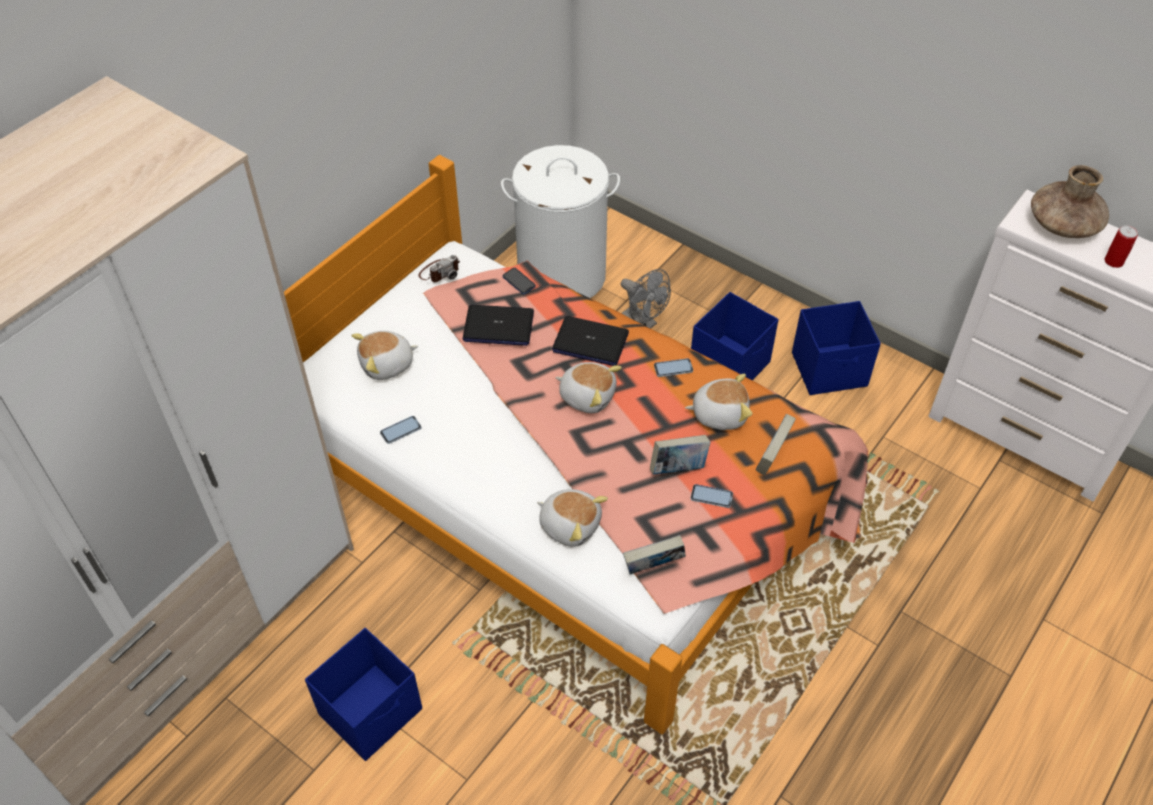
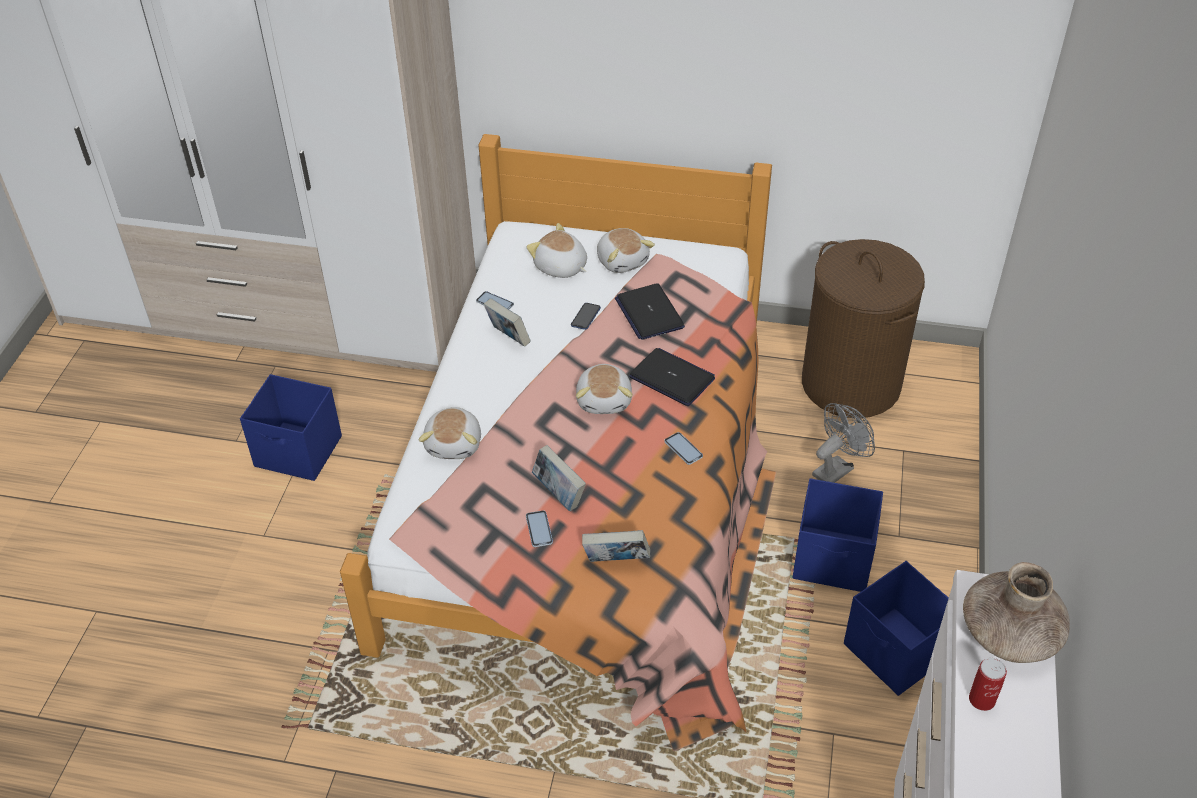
camera: 65 degrees right, 5 degrees down
(440, 272) = (689, 253): camera -> none
(519, 282) = (717, 306): phone -> phone (585, 317)
(561, 276) = (850, 384): white laundry basket -> brown laundry basket
(590, 342) = (672, 378): laptop -> laptop turned 135 degrees clockwise
(643, 323) = (836, 468): grey fan -> grey fan turned 150 degrees counterclockwise
(653, 568) = (433, 514): book -> book (508, 338)
(719, 413) = (648, 502): plush toy -> plush toy (622, 260)

